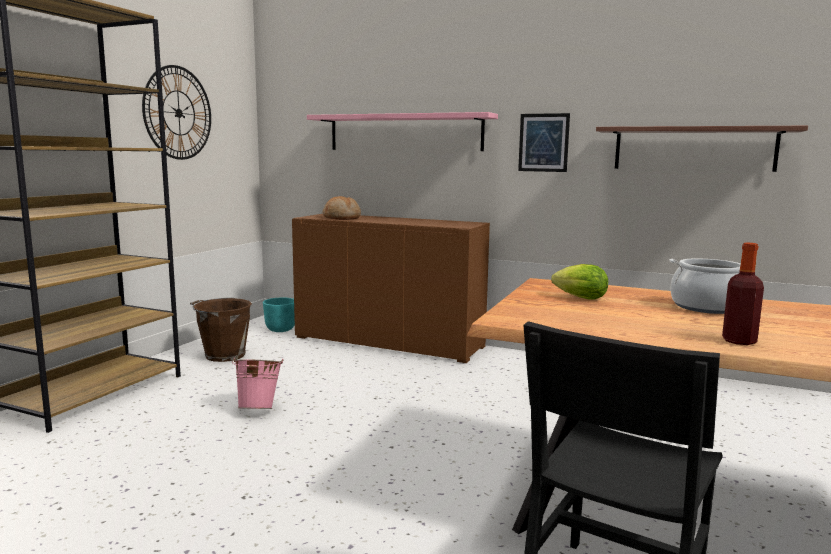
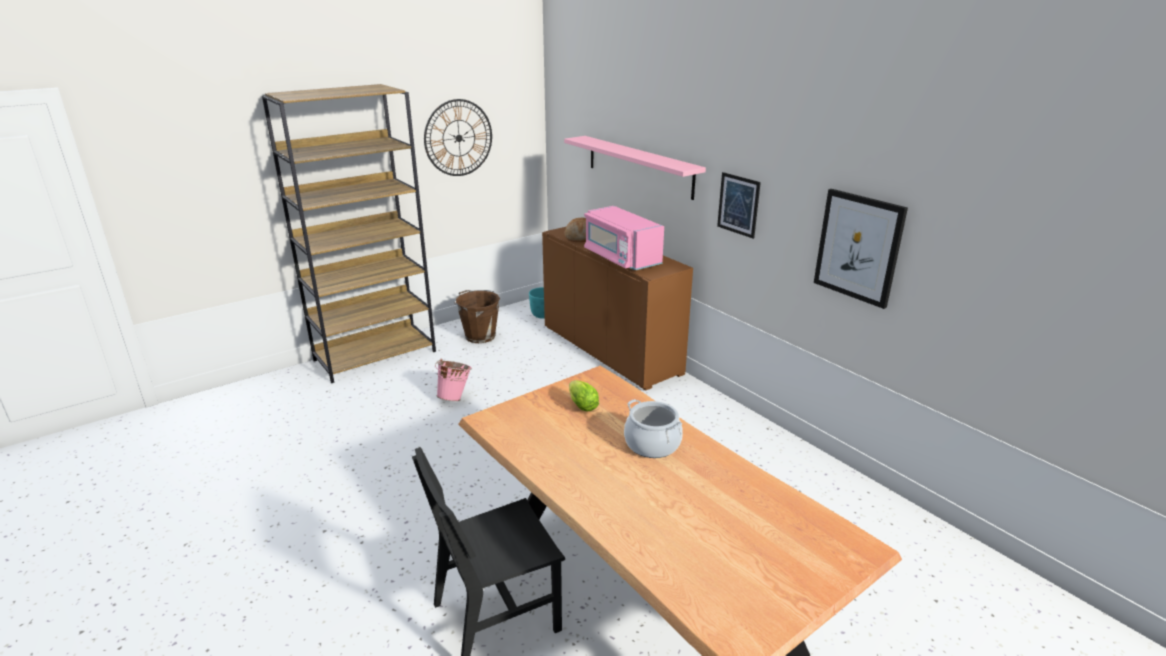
camera: 30 degrees right, 15 degrees up
(411, 222) = (621, 258): none -> pink microwave
(693, 149) = (858, 247): shelf -> picture
(739, 341) = (586, 490): bottle -> none

